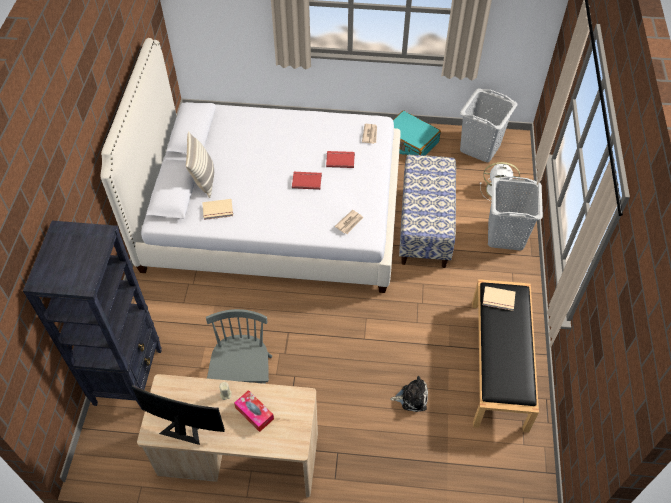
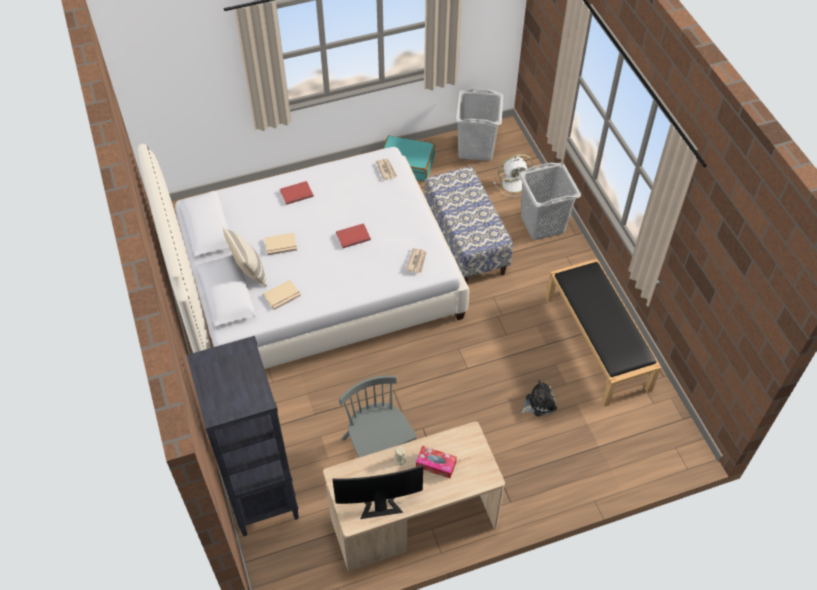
camera: 25 degrees left, 0 degrees up
(340, 159) = (372, 204): red book -> red book (296, 193)
(498, 300) = (579, 283): beige book -> beige book (281, 245)

